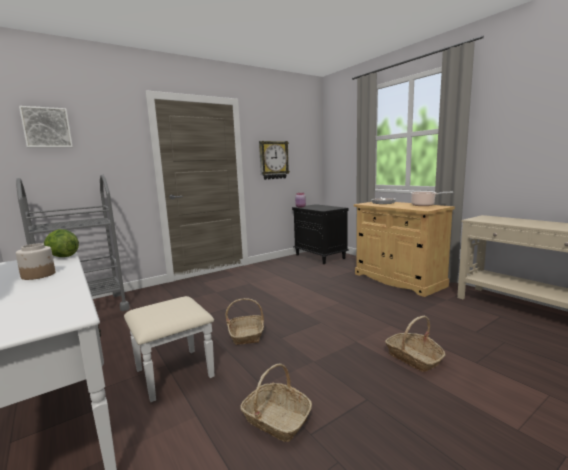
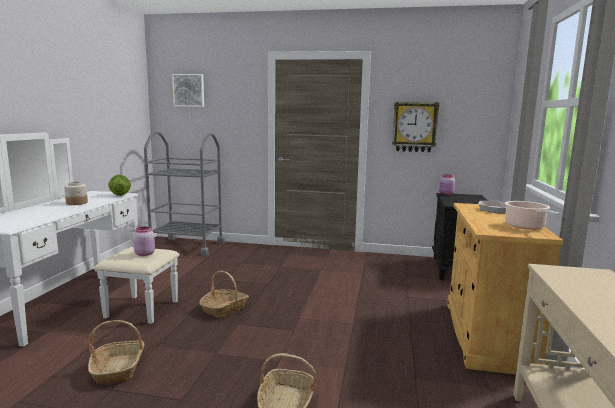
camera: 45 degrees right, 0 degrees up
(175, 307) = (144, 254): none -> pink jar

